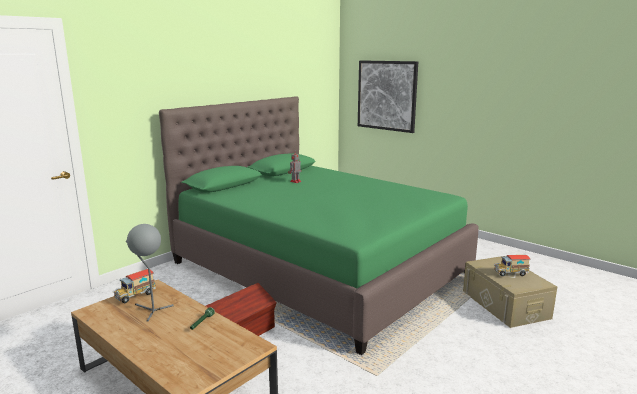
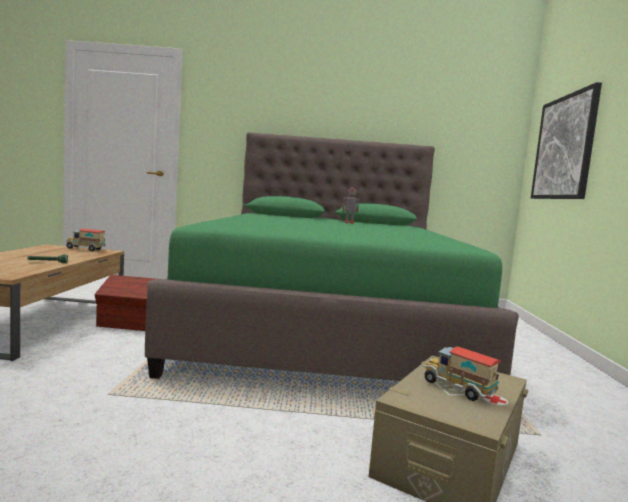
camera: 50 degrees right, 10 degrees down
(151, 310) = (62, 253): grey table lamp -> none

